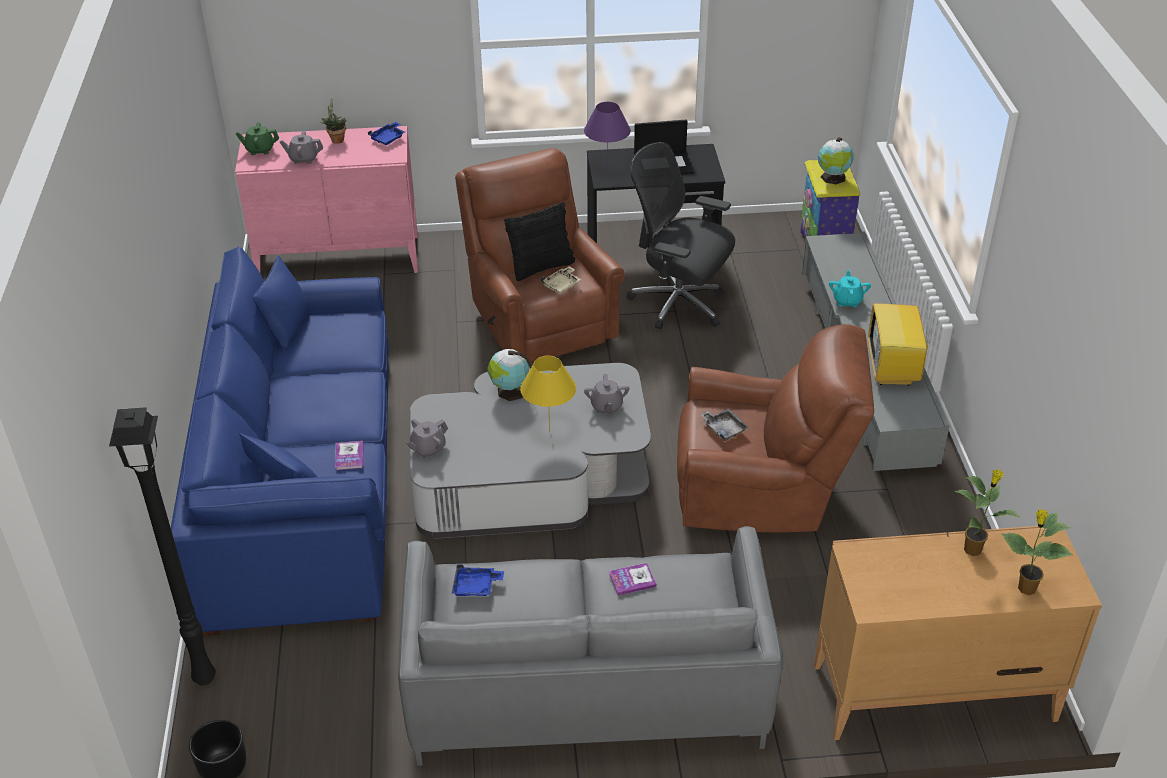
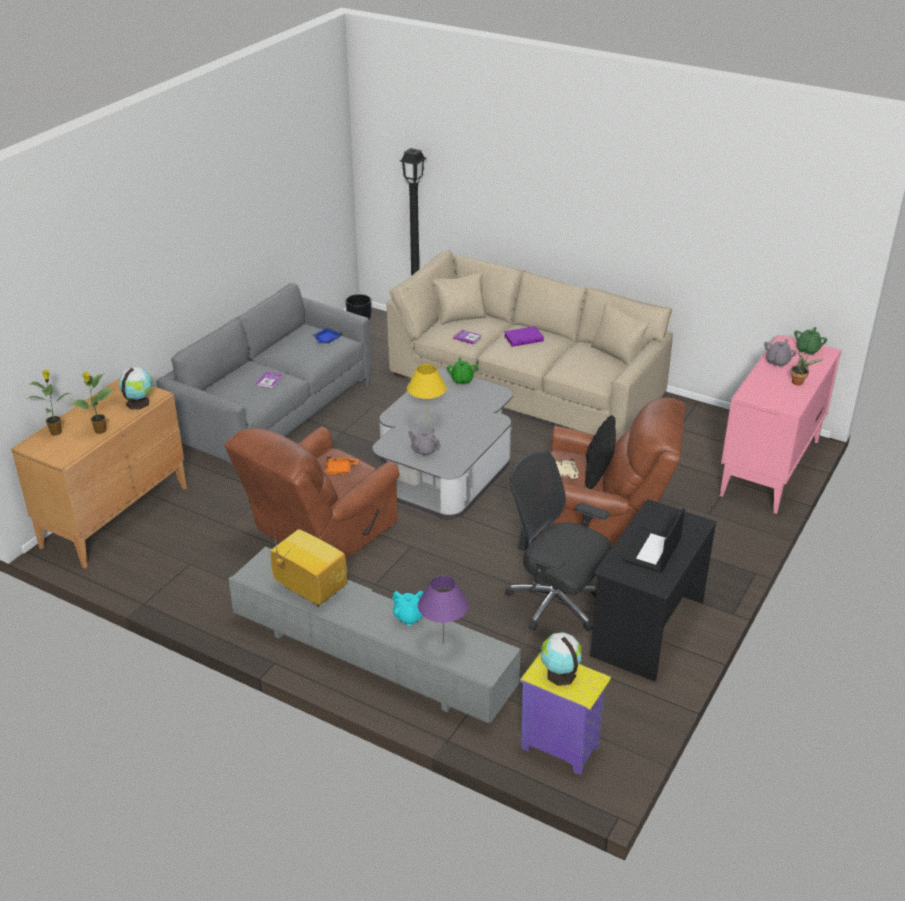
camera: 125 degrees right, 5 degrees down
(304, 481) = (525, 386): blue sofa -> beige sofa
(308, 410) = (523, 338): none -> purple book
(388, 138) = (782, 403): blue tray -> none
(427, 449) = (462, 380): grey teapot -> green teapot
(509, 391) = (481, 423): globe -> globe (138, 402)
(607, 172) = (666, 515): purple table lamp -> purple table lamp (443, 643)
(679, 305) = (555, 604): office chair -> office chair turned 120 degrees counterclockwise
(724, 429) = (340, 470): grey tray -> orange tray

